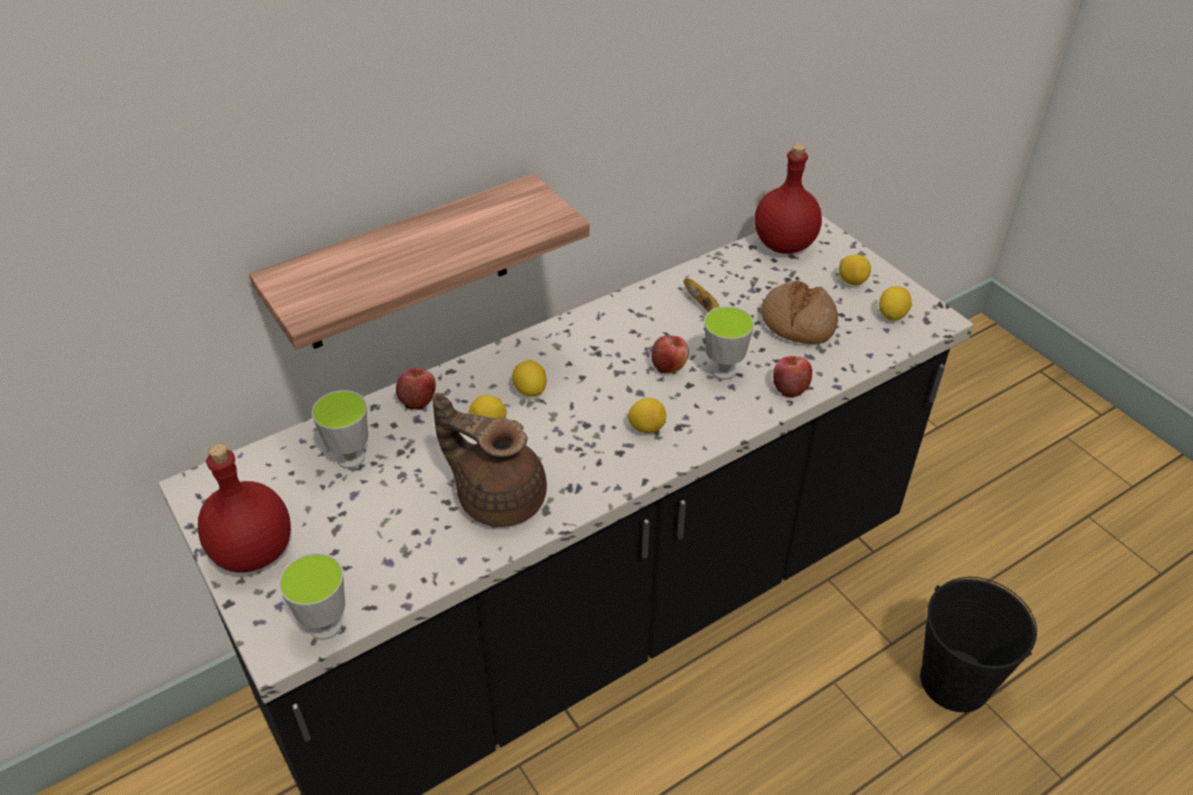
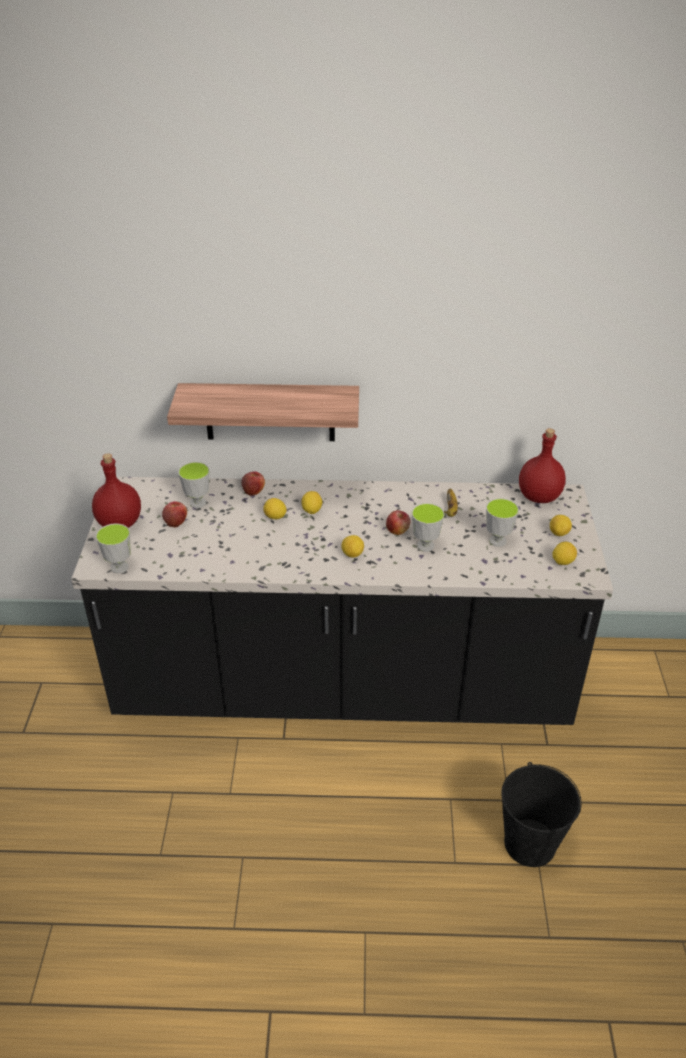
camera: 35 degrees right, 5 degrees down
(498, 496) = (246, 551): brown teapot -> none
(790, 387) = (454, 571): apple -> apple (176, 521)
(797, 323) = (497, 541): bread -> cup

